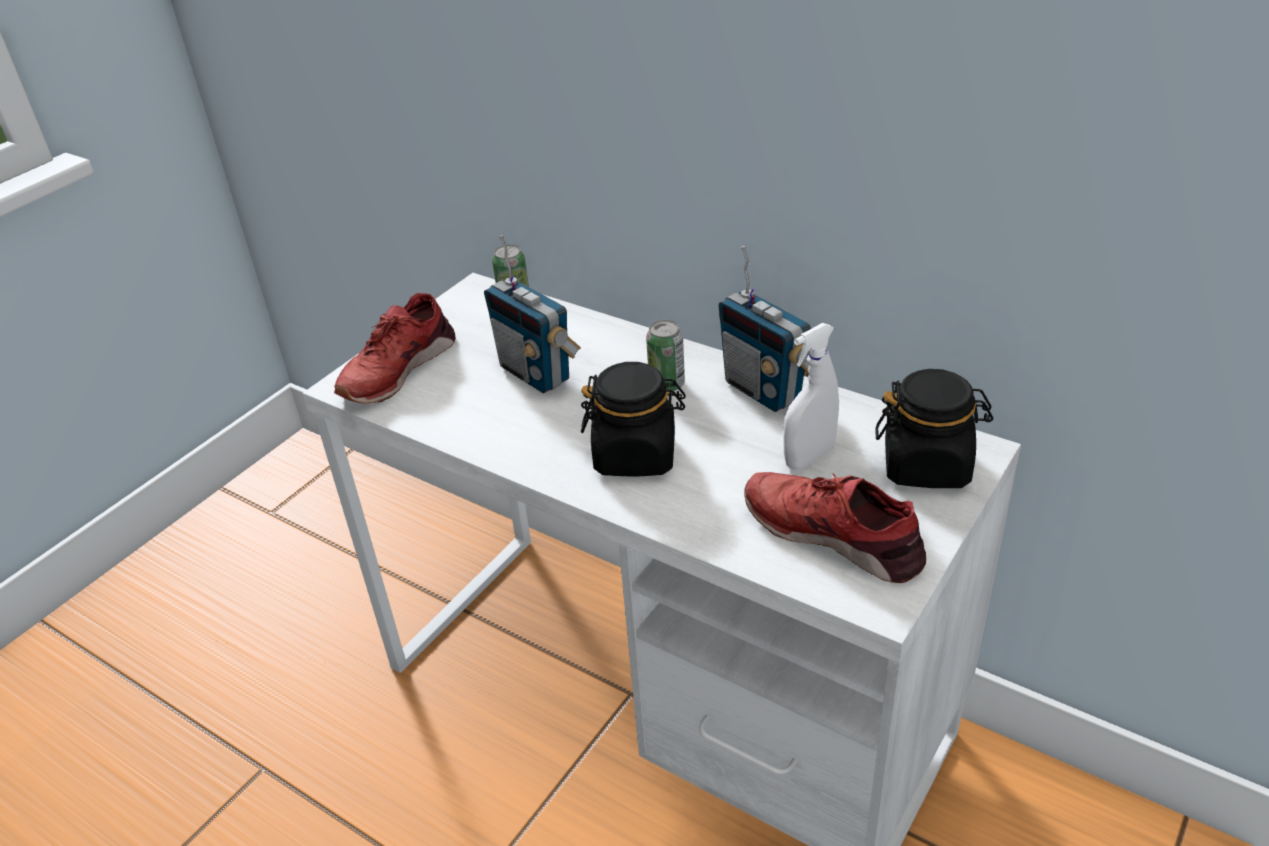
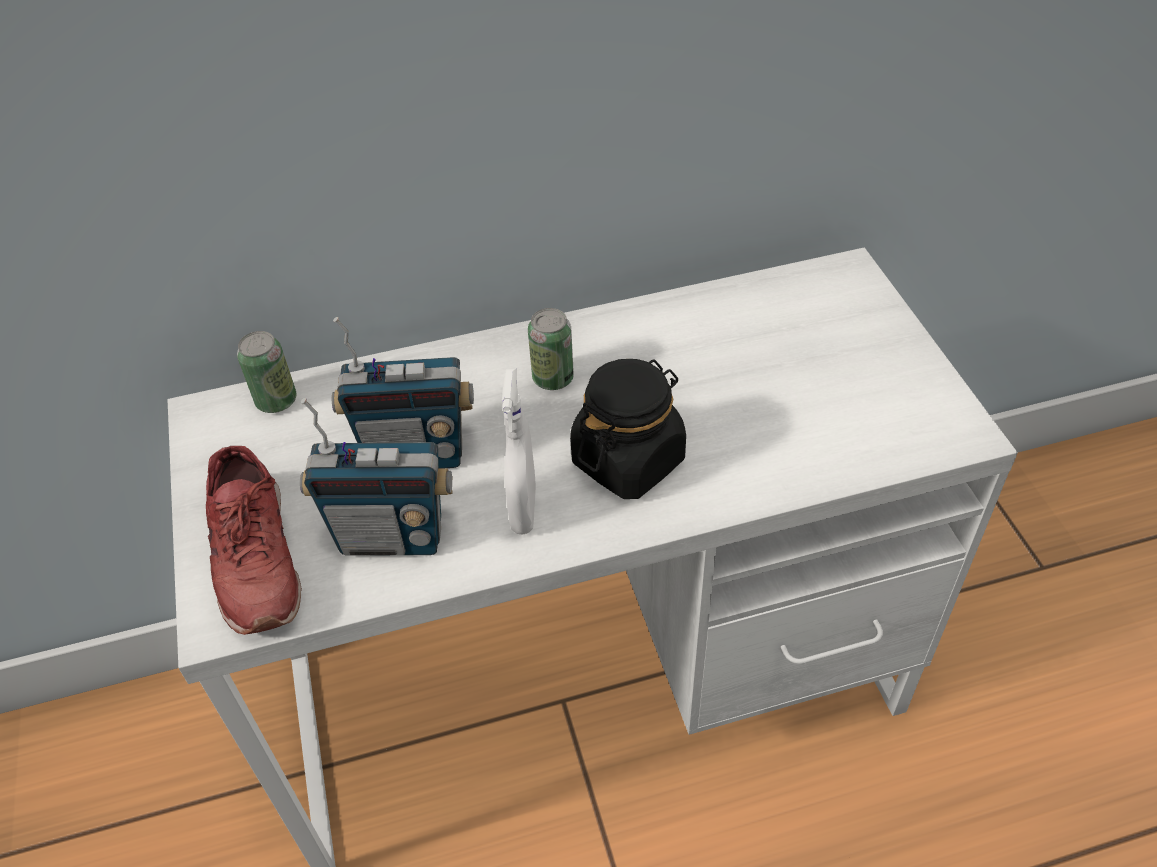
camera: 50 degrees left, 10 degrees up
(763, 390) = (638, 328): radio -> radio (392, 536)
(809, 457) = (756, 359): white spray bottle -> white spray bottle (523, 509)
(834, 534) = (863, 407): red shoe -> none
(927, 465) = (838, 306): black jar -> none

